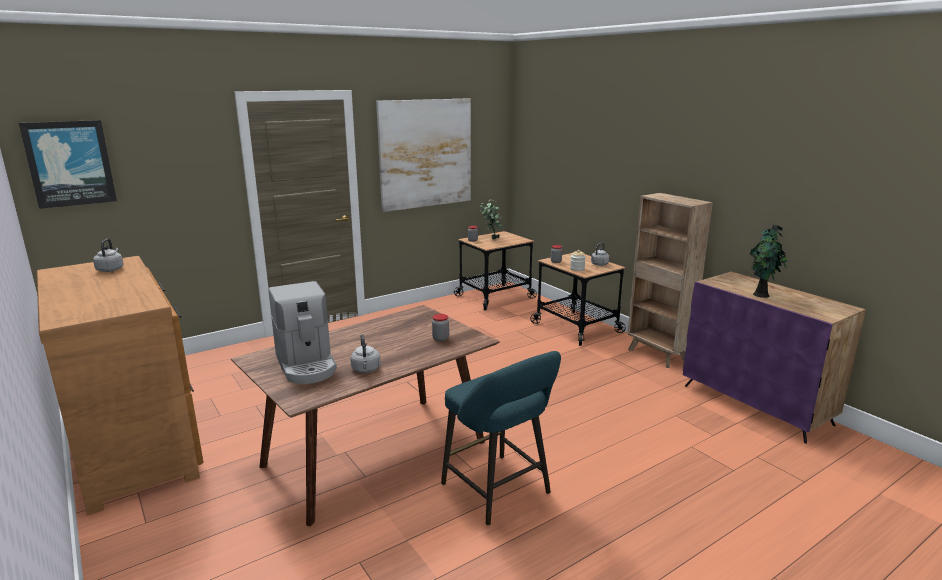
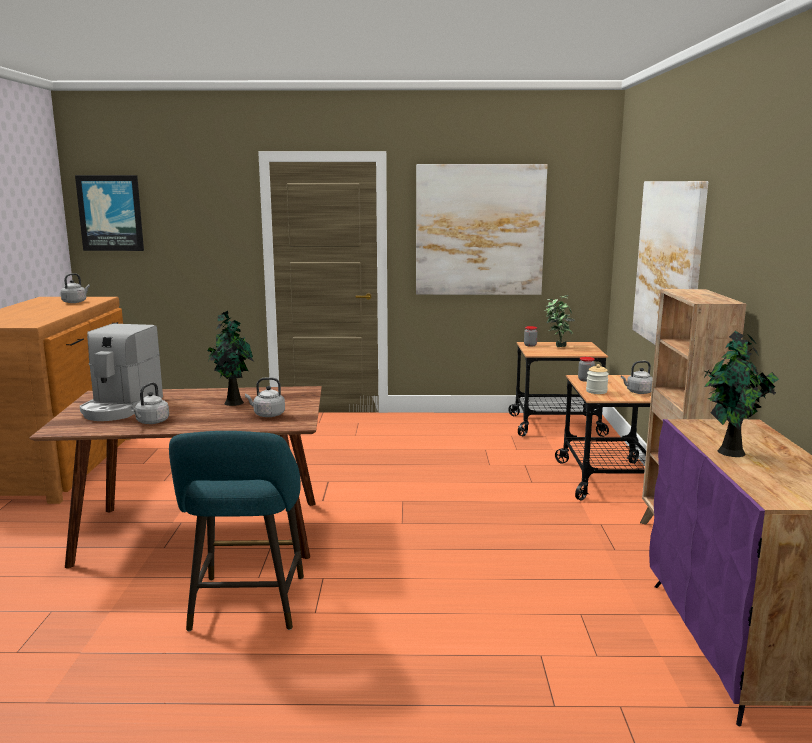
camera: 35 degrees right, 5 degrees down
(390, 335) = (232, 402): none -> potted plant
(440, 338) = (267, 415): jar -> grey kettle
(601, 175) = (668, 265): none -> picture

